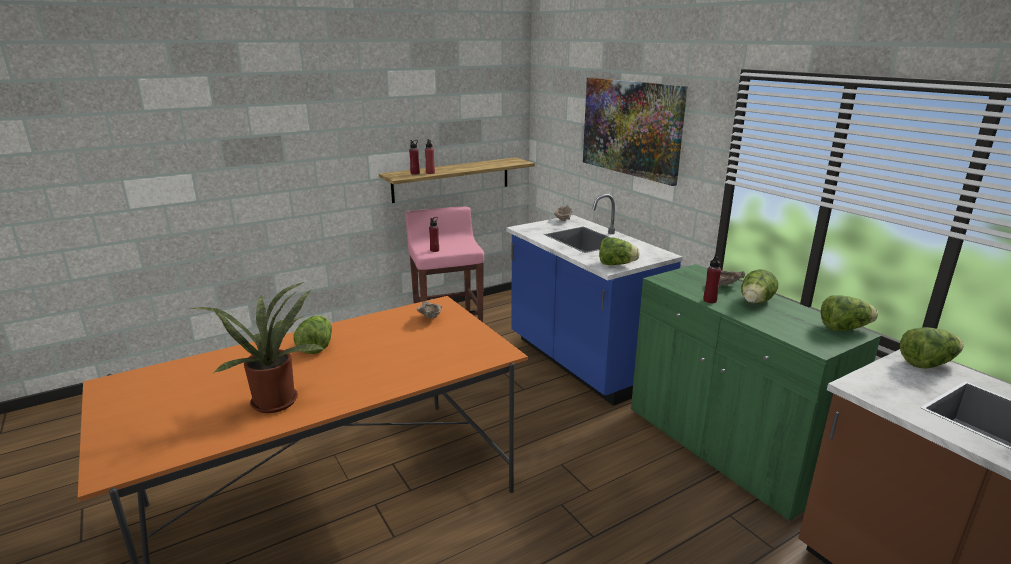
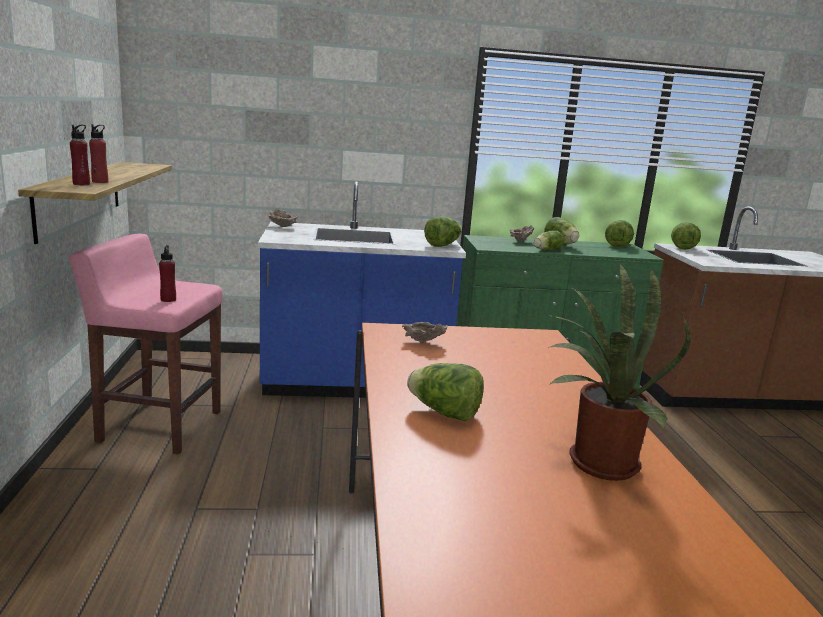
camera: 65 degrees left, 5 degrees down
(631, 128) = (337, 108): picture -> none
(710, 300) = (546, 250): red bottle -> lettuce

